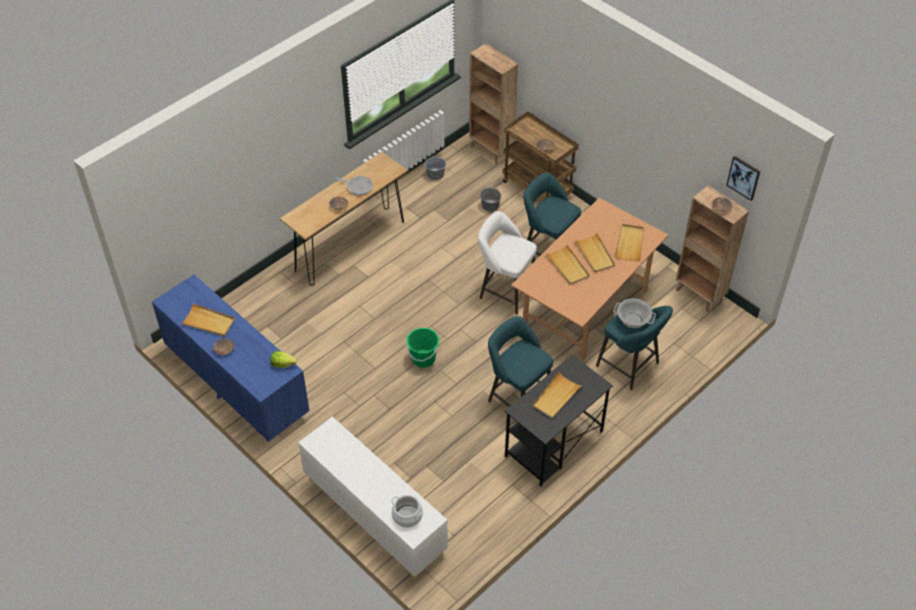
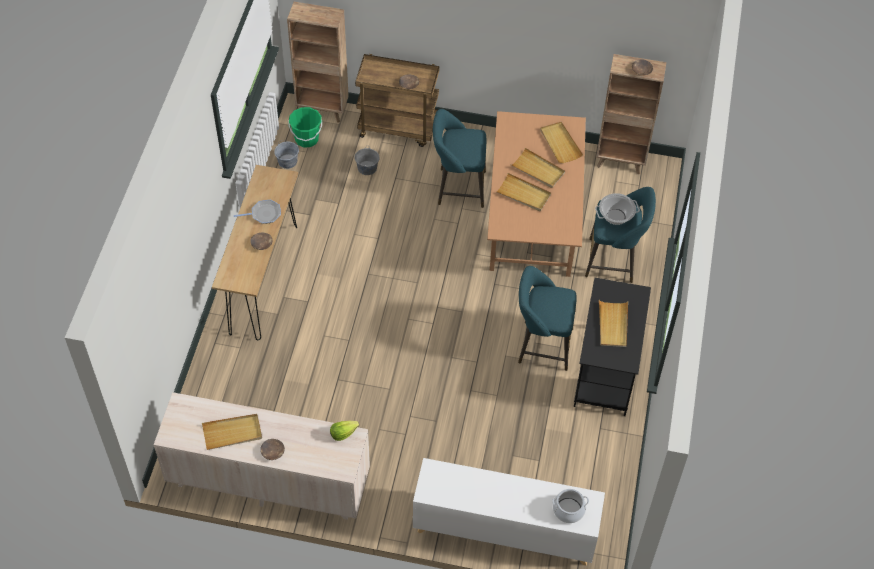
camera: 35 degrees left, 5 degrees up
(236, 384) = (268, 481): blue dresser -> beige dresser
(423, 358) = (427, 355): green bucket -> green bucket (306, 139)
(505, 290) = (449, 247): white stool -> none
(743, 177) = (654, 33): picture -> none

